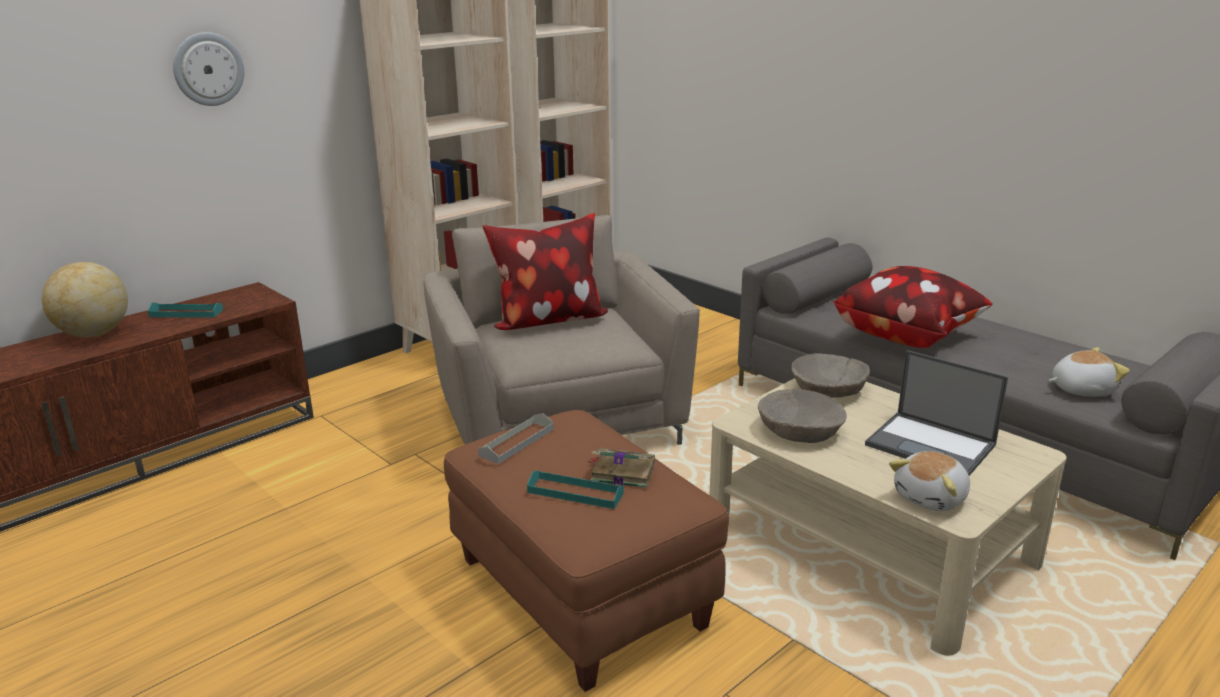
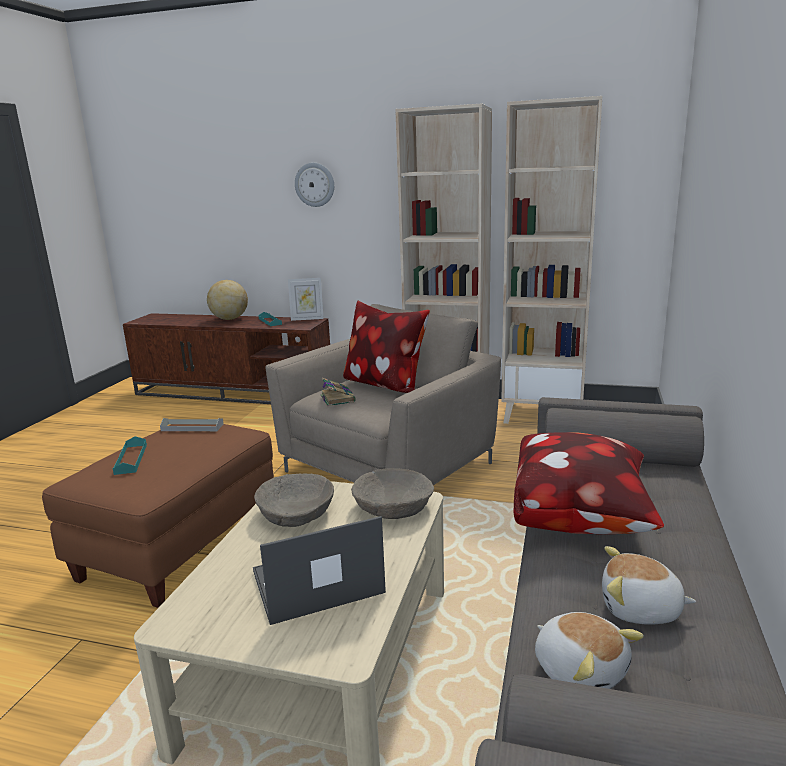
camera: 60 degrees right, 5 degrees down
(231, 292) = (307, 319): none -> picture frame
(621, 472) = (165, 464): book -> book (337, 398)
(932, 445) = (316, 583): laptop -> laptop turned 60 degrees clockwise
(932, 498) = (203, 603): plush toy -> plush toy (640, 609)

